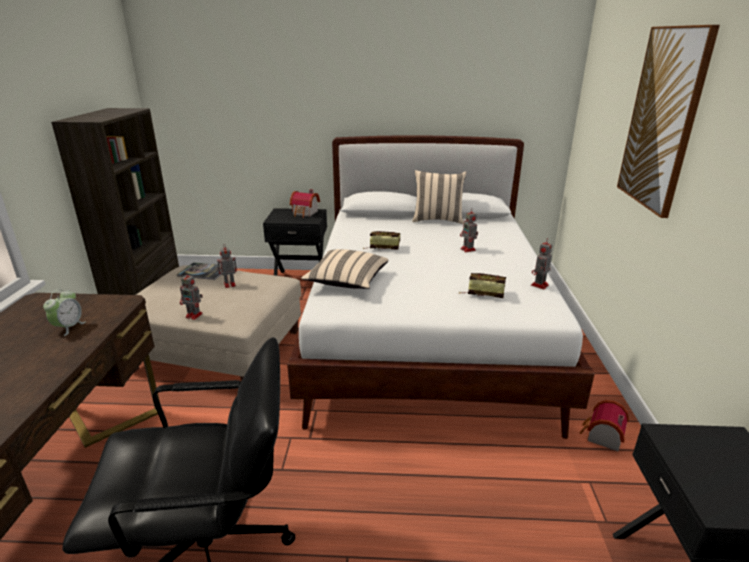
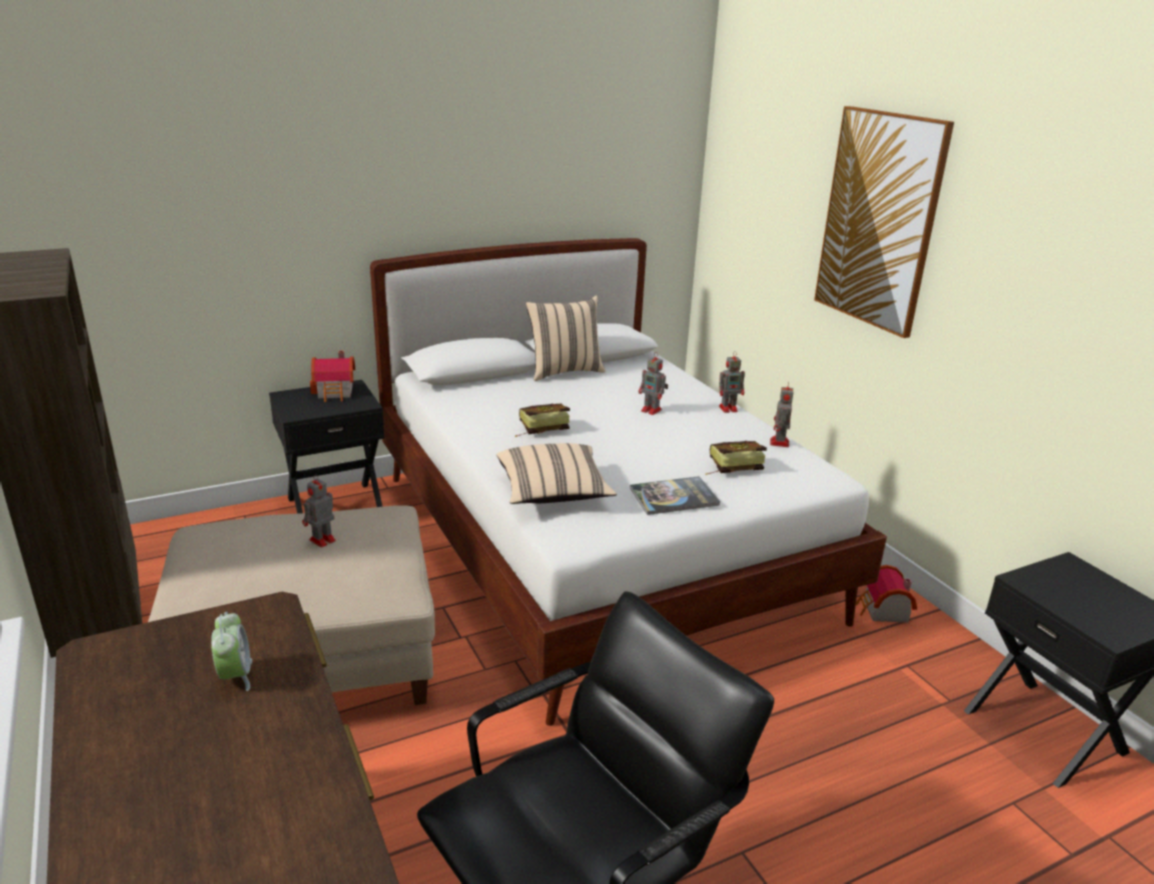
camera: 30 degrees left, 0 degrees up
(195, 315) = (320, 605): toy robot -> toy robot (729, 408)
(204, 272) = (248, 530): book -> book (674, 497)

